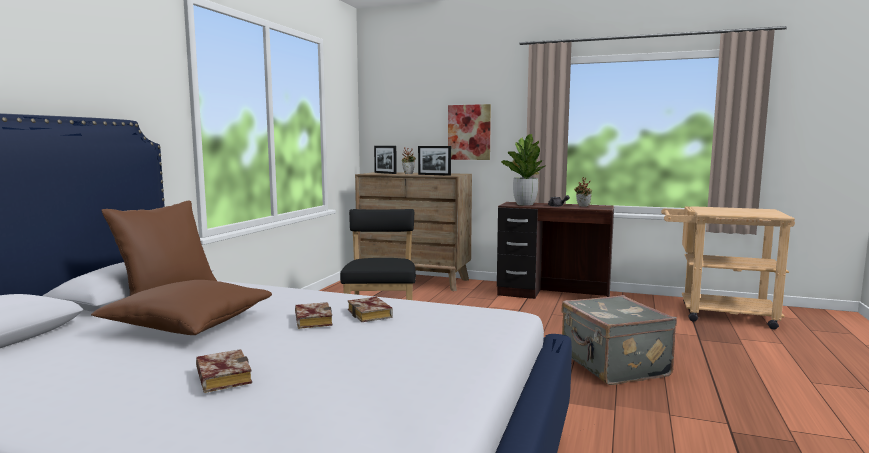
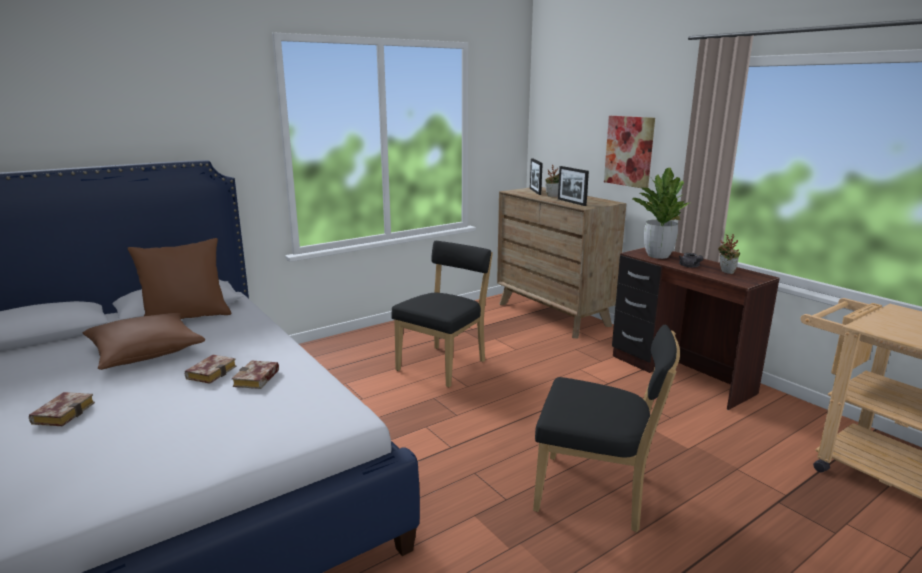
camera: 35 degrees right, 10 degrees up
(612, 365) = (597, 494): grey suitcase -> black chair

